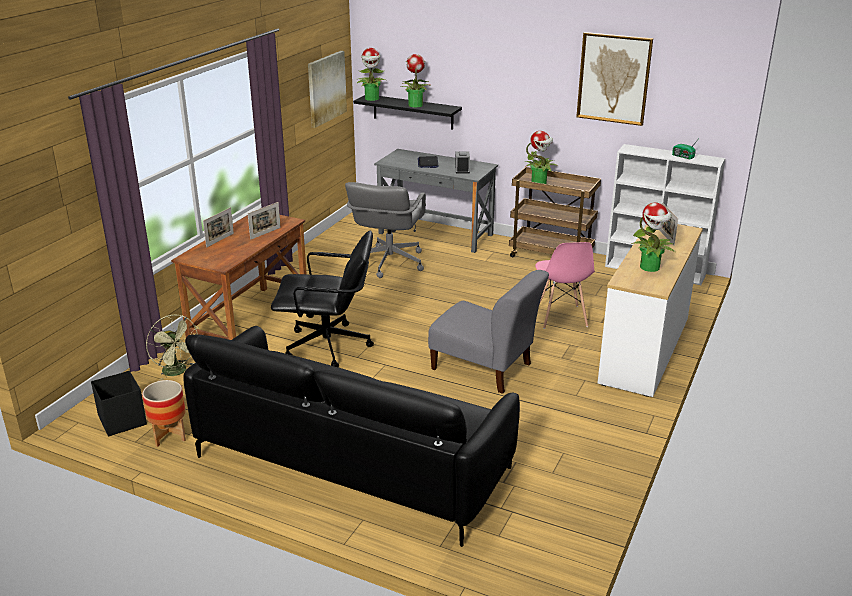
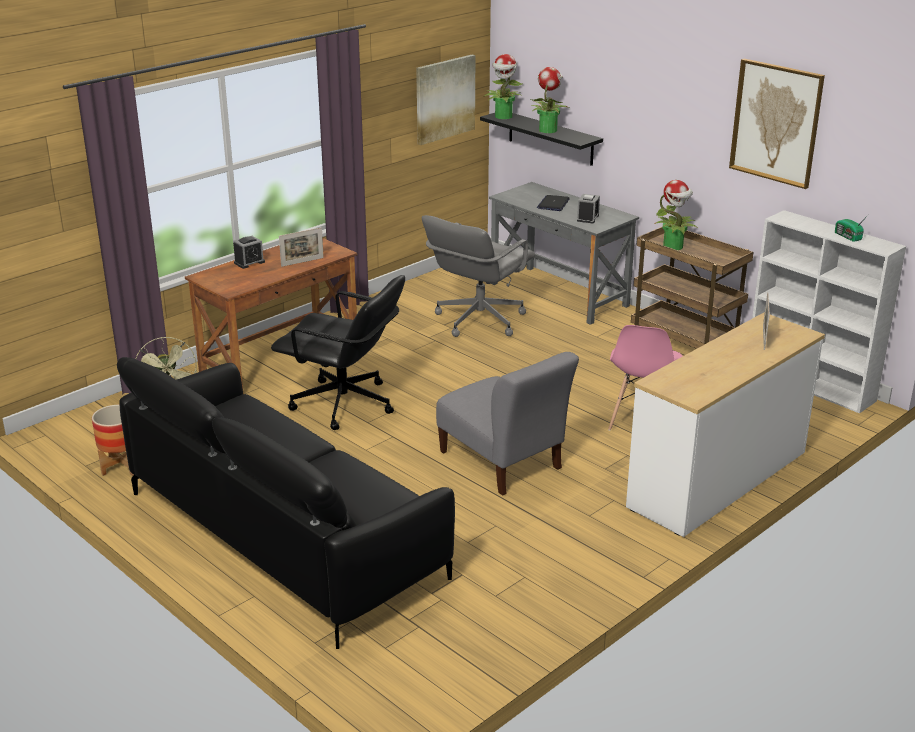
camera: 20 degrees right, 0 degrees up
(122, 420) = (87, 441): black storage box -> none
(220, 240) = (249, 262): picture frame -> alarm clock
(650, 267) = (707, 371): potted plant -> none

